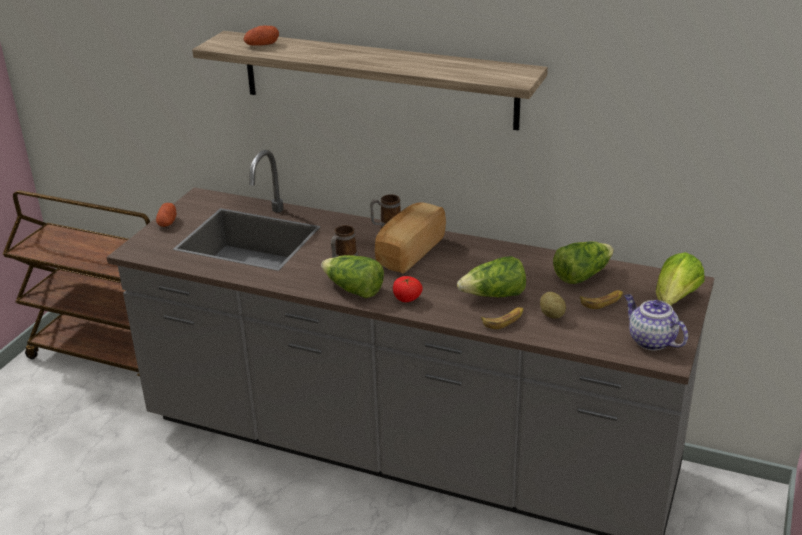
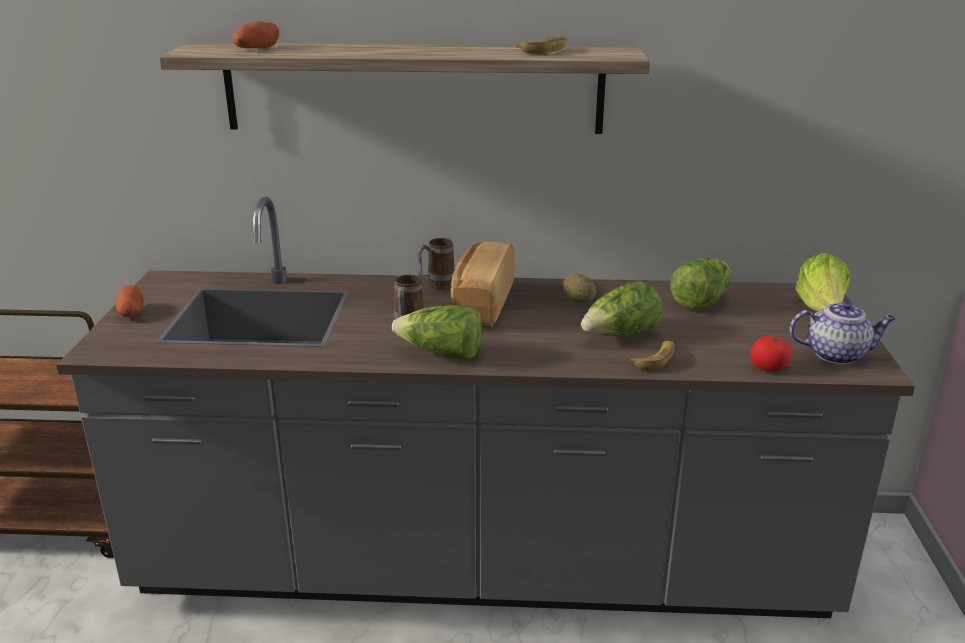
camera: 20 degrees left, 5 degrees down
(407, 299) = (518, 354): tomato -> tomato (769, 367)
(552, 315) = (704, 345): potato -> potato (578, 300)
(602, 301) = (747, 323): banana -> banana (545, 50)
(650, 340) = (837, 354): teapot -> teapot turned 150 degrees clockwise

